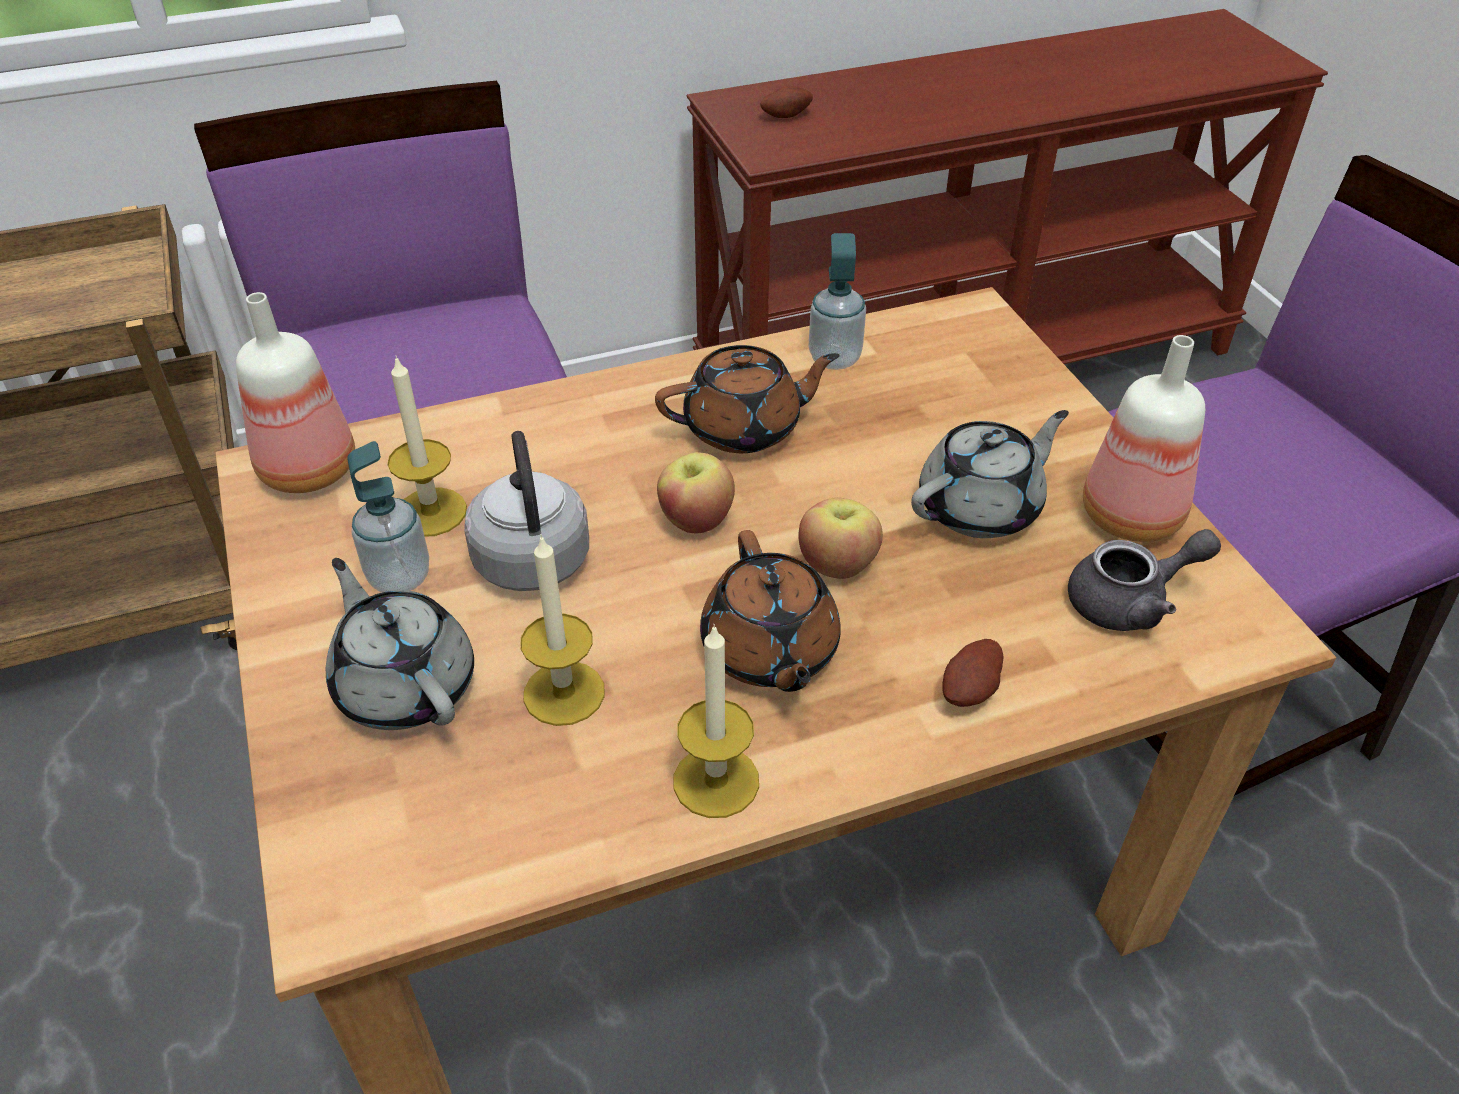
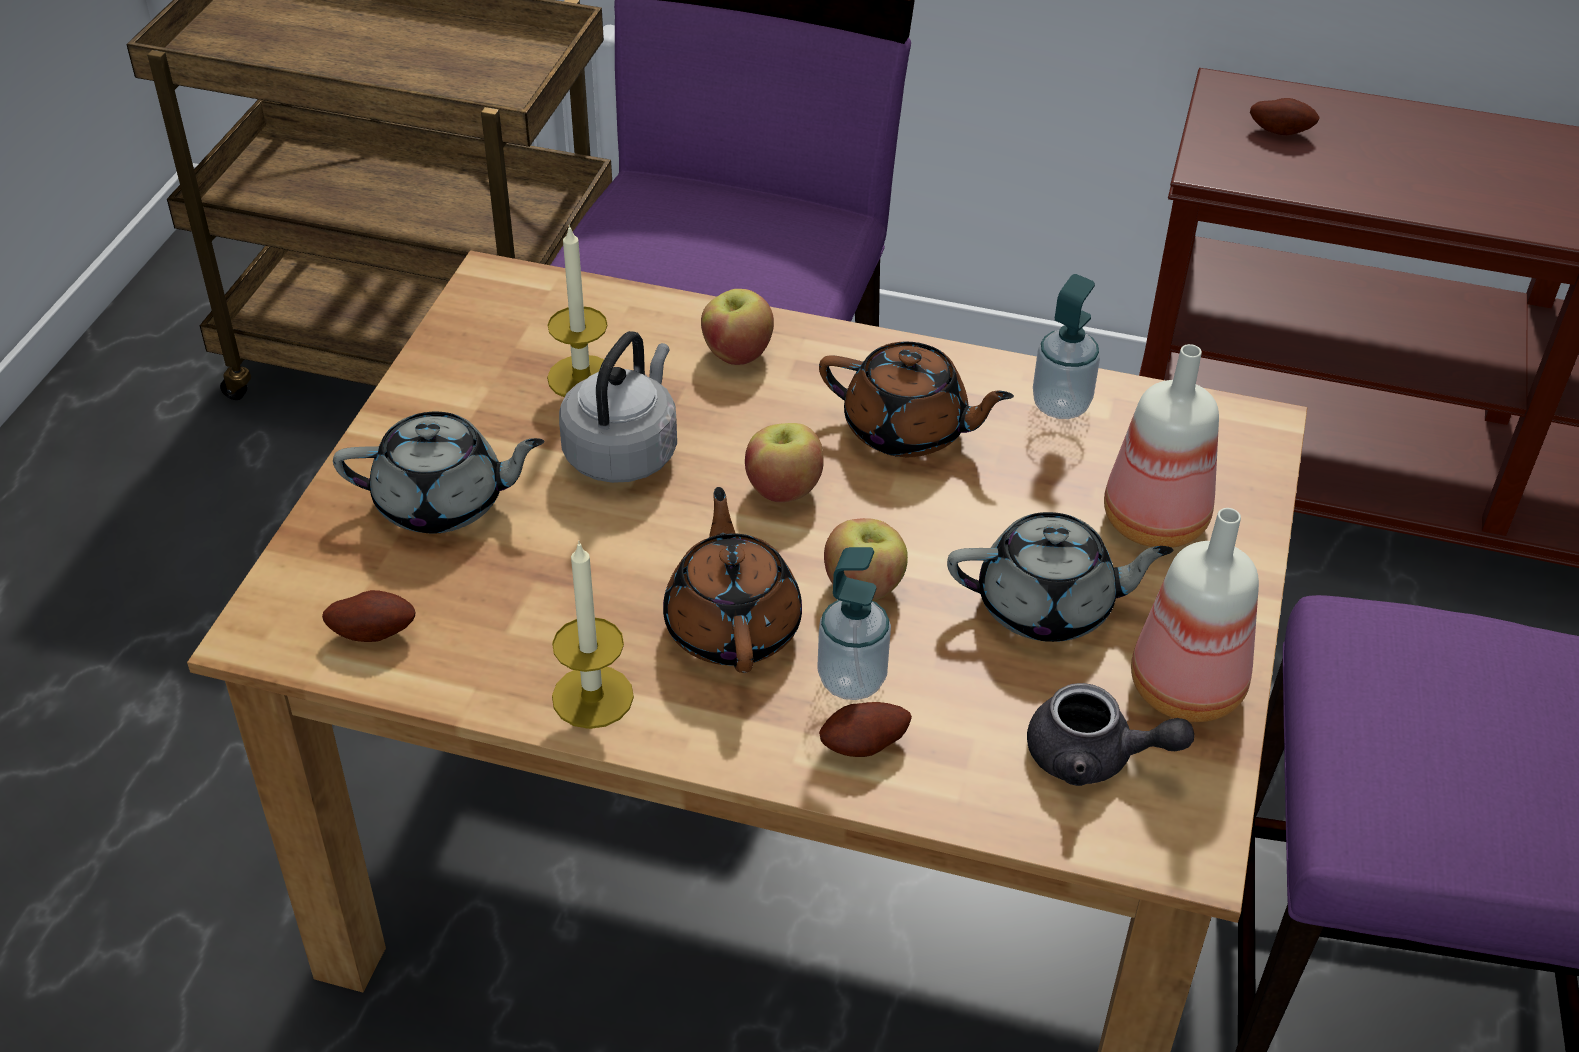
camera: 35 degrees right, 0 degrees up
(305, 470) = (520, 297): bottle -> bottle (1151, 519)
(399, 577) = (512, 418): soap dispenser -> soap dispenser (851, 680)
(405, 685) = (443, 502): grey teapot -> grey teapot turned 90 degrees clockwise
(451, 843) = (373, 631): none -> potato
(548, 431) = (736, 353): none -> apple
(564, 693) = (547, 570): candle -> none
(769, 651) = (733, 625): brown teapot -> brown teapot turned 150 degrees clockwise

